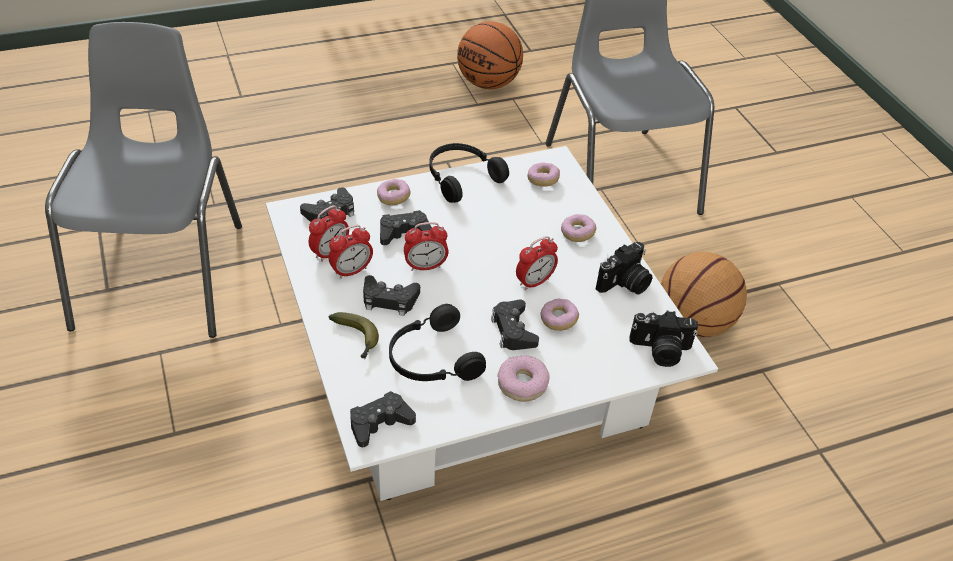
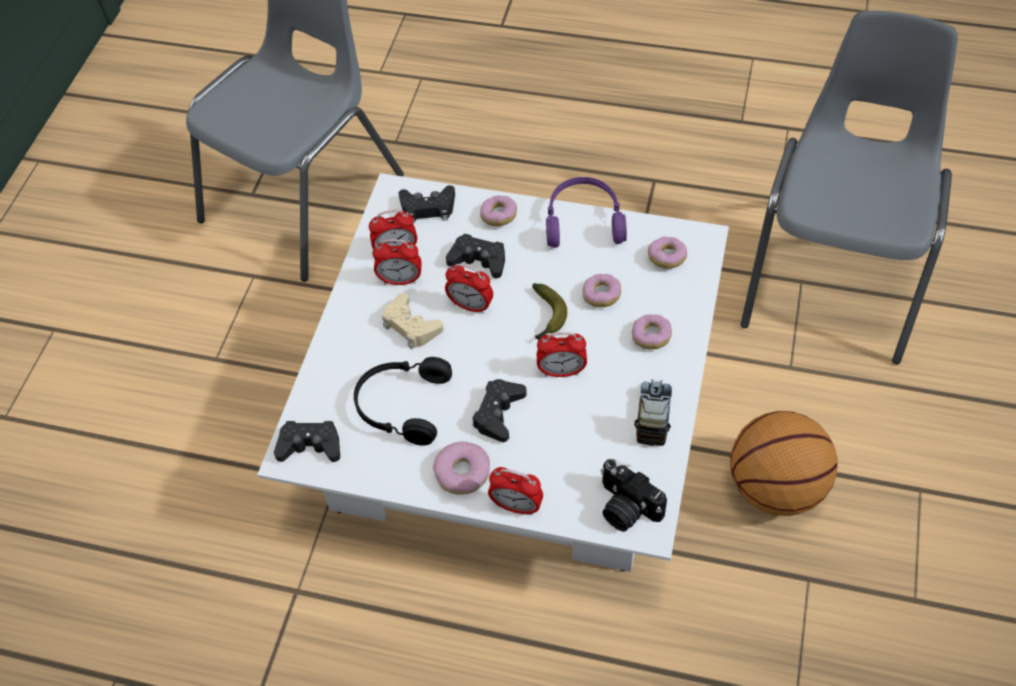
camera: 40 degrees right, 10 degrees up
(357, 339) = (353, 353): banana -> banana (546, 317)
(389, 300) = (411, 326): black game controller -> beige game controller
(461, 178) = (583, 220): black headphones -> purple headphones
(488, 83) = (774, 98): basketball -> none
(558, 320) = (551, 424): donut -> donut (601, 296)
(583, 387) = (516, 506): none -> alarm clock
(624, 284) = (652, 417): camera -> toy truck

